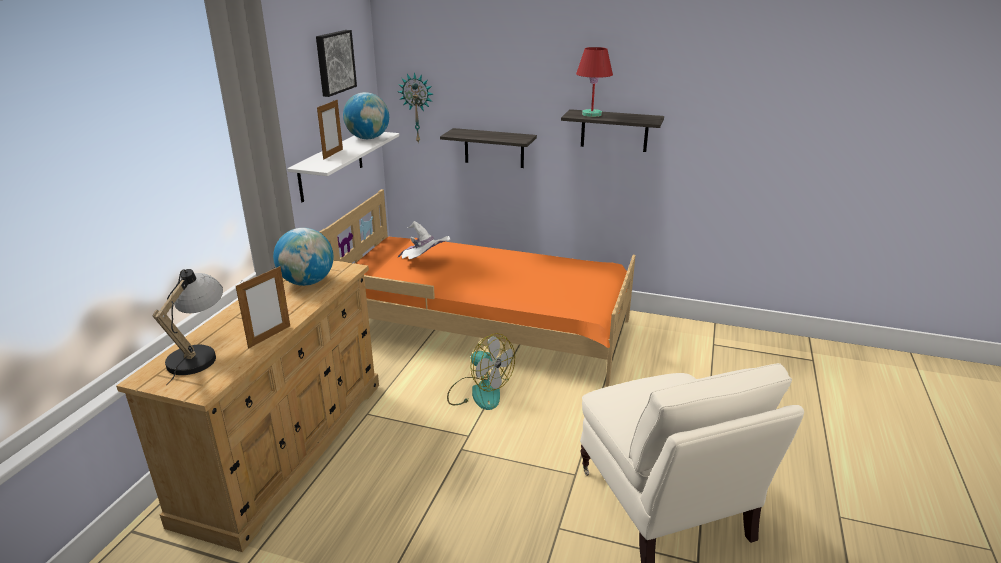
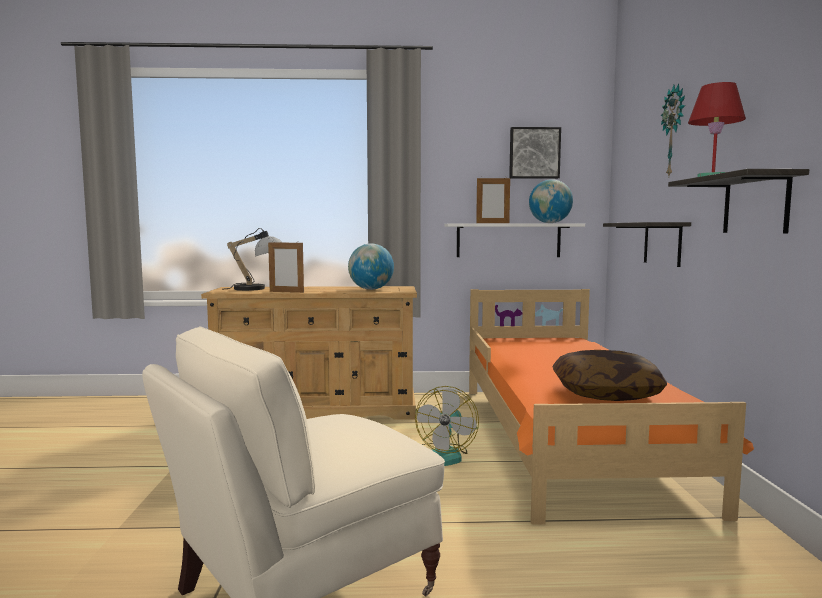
camera: 70 degrees right, 20 degrees down
(417, 108) = (624, 205): wall clock -> wall clock (675, 131)
(425, 262) = (547, 348): white hat -> none
(568, 283) = (606, 393): none -> pillow

